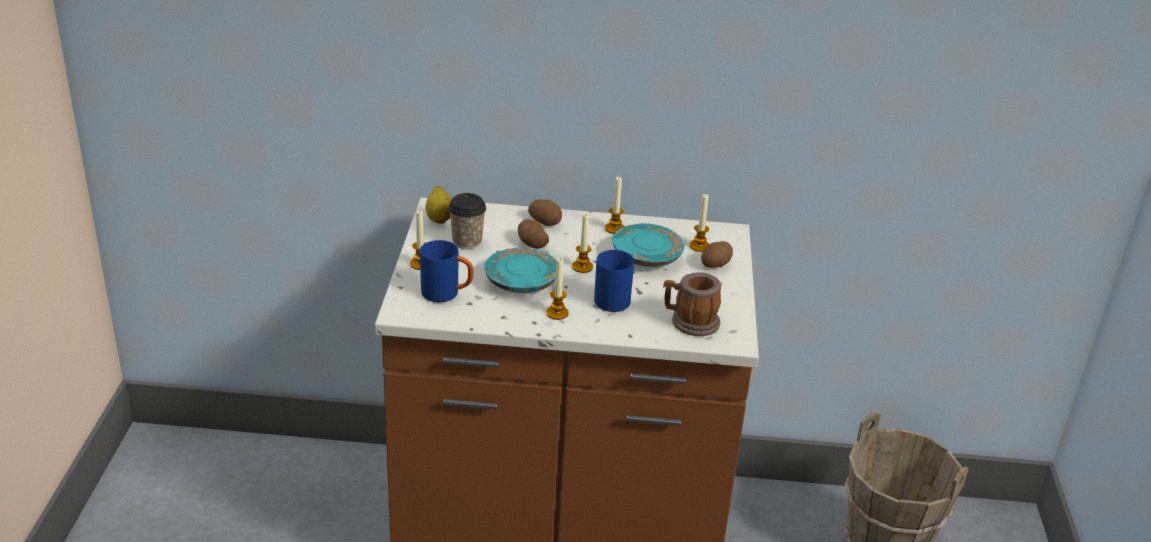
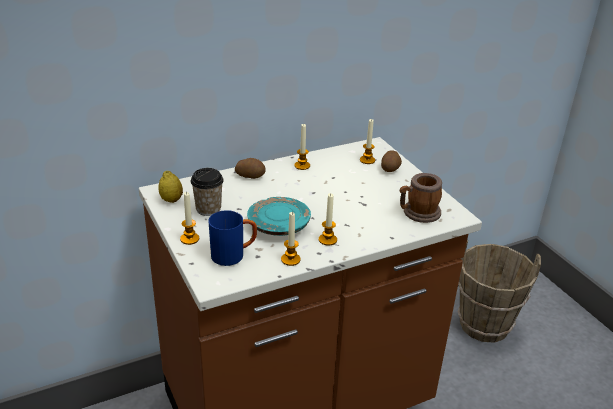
camera: 30 degrees left, 0 degrees up
(531, 243) = (257, 195): potato -> none
(582, 267) = (309, 200): candle -> candle (290, 259)
(613, 298) = (353, 214): blue mug -> none
(646, 256) = (342, 178): turquoise plate -> none

